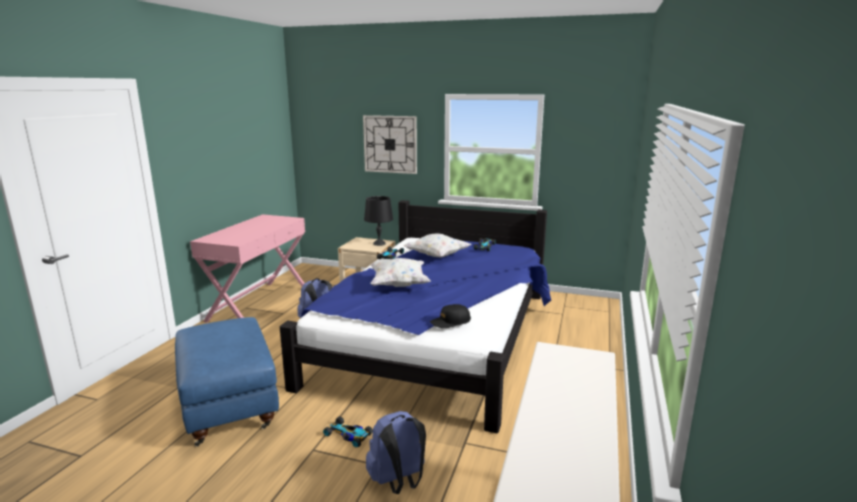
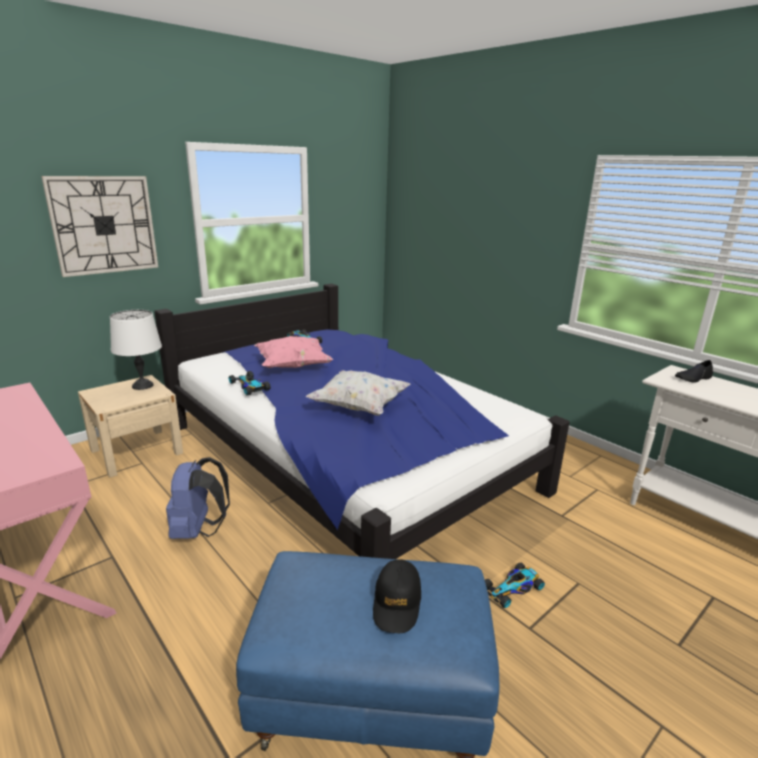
camera: 60 degrees left, 5 degrees up
(379, 243) = (143, 385): black table lamp -> white table lamp
(398, 482) = (611, 578): blue backpack -> none
(436, 256) = (292, 366): white pillow -> pink pillow
(450, 322) = (491, 412): black cap -> black cap (397, 603)
(583, 364) = (693, 378): none -> black shoe

